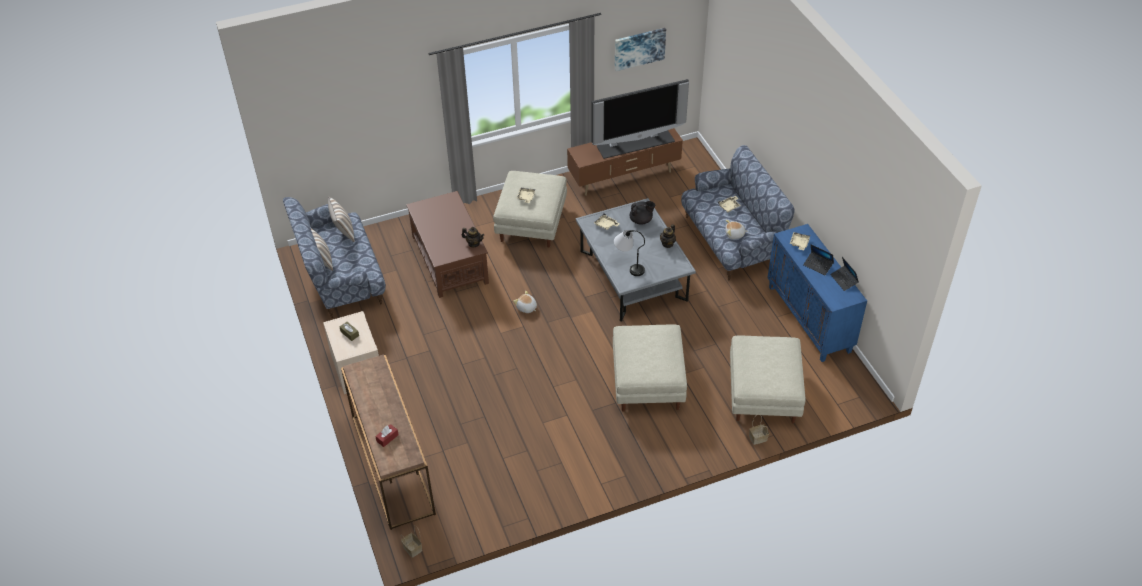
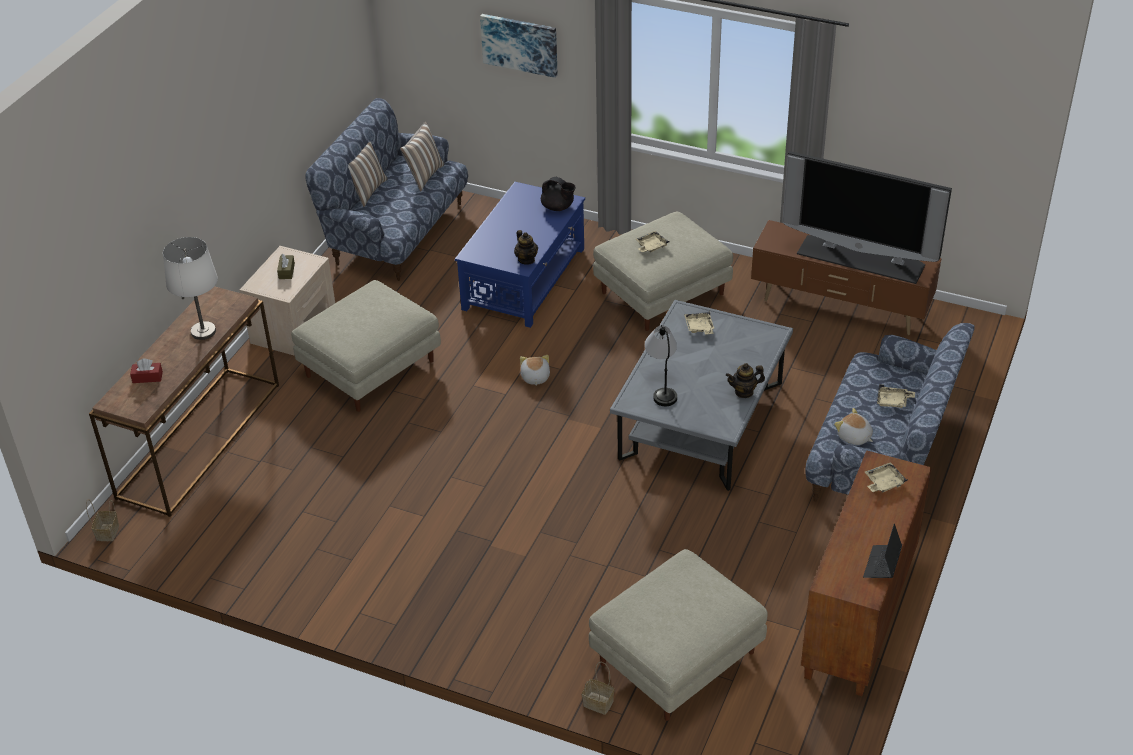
camera: 45 degrees right, 5 degrees down
(381, 392) = (203, 331): none -> white table lamp
(450, 259) = (524, 278): brown coffee table -> blue coffee table
(639, 48) = (917, 115): picture -> picture (520, 44)
(641, 220) = (749, 347): black teapot -> black teapot (558, 207)
(647, 381) = (558, 544): beige ottoman -> beige ottoman (371, 367)
(810, 319) = (860, 618): blue cabinet -> brown cabinet
(818, 265) = (871, 524): laptop -> none

